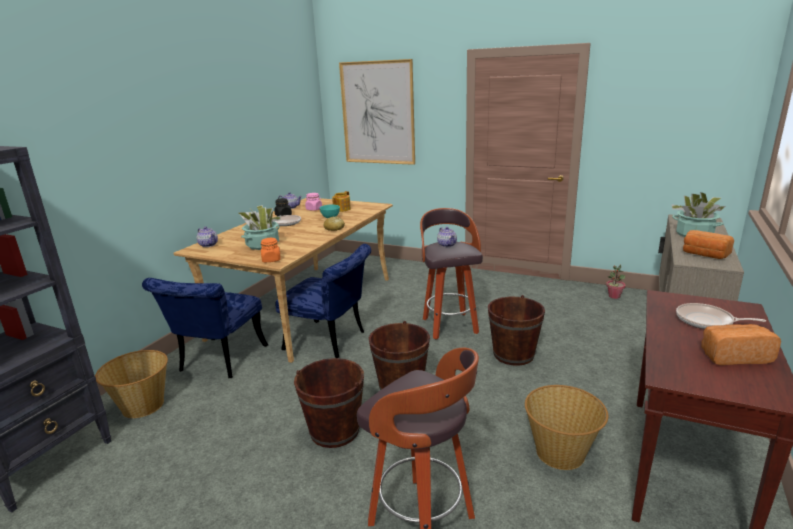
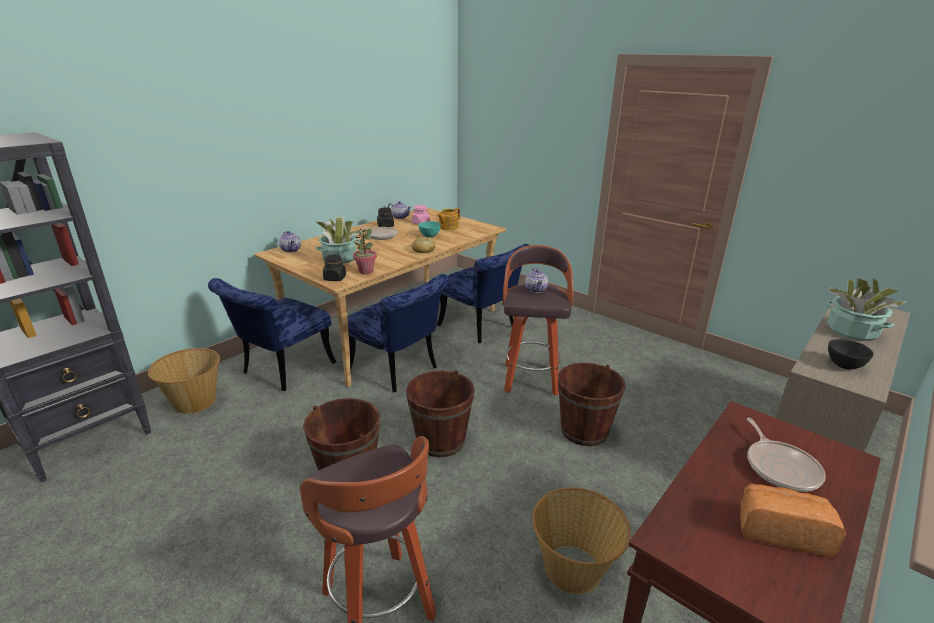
camera: 15 degrees right, 5 degrees up
(271, 260) = (335, 278): orange jar -> black jar
(378, 113) = (512, 121): picture -> none
(385, 295) = (482, 328): none -> blue chair
(614, 296) = (748, 381): potted plant -> potted plant (366, 271)
(704, 255) = (844, 365): bread -> black bowl
(707, 321) = (780, 467): frying pan -> frying pan turned 135 degrees counterclockwise

